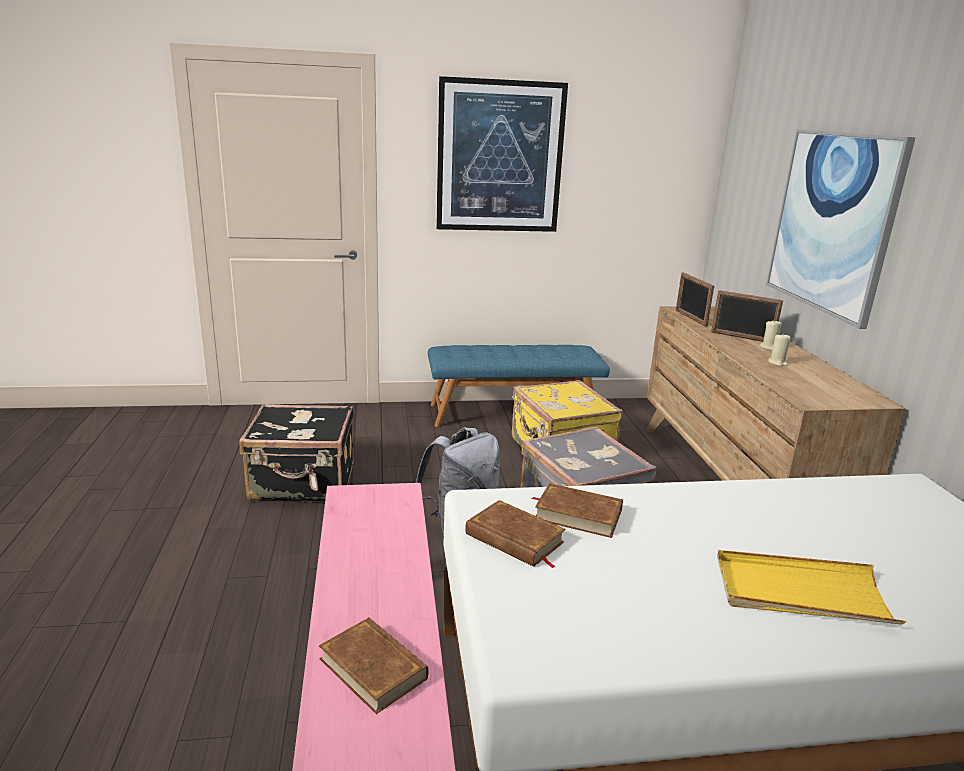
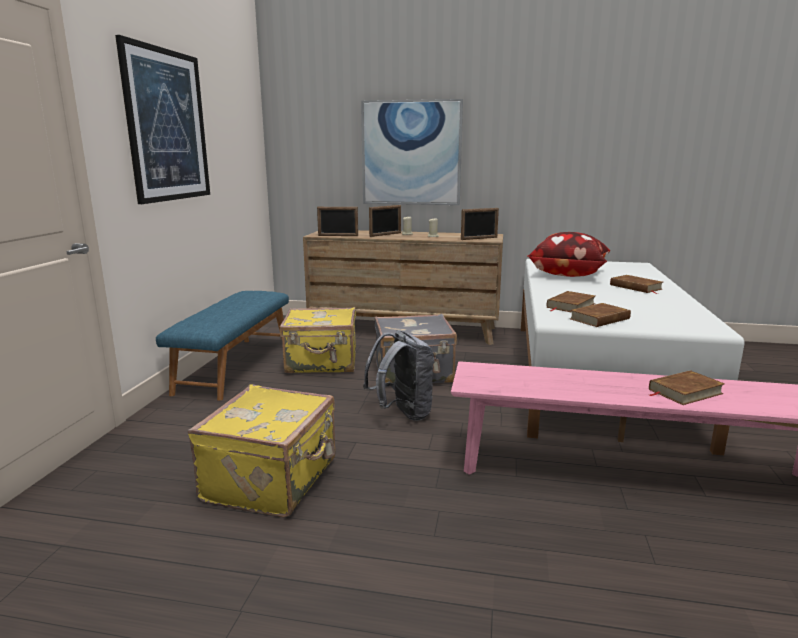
camera: 70 degrees left, 5 degrees down
(303, 483) = (273, 480): black suitcase -> yellow suitcase
(801, 592) = (635, 287): yellow tray -> brown book
(812, 392) = (479, 238): none -> picture frame
(823, 514) = (567, 274): none -> pillow

